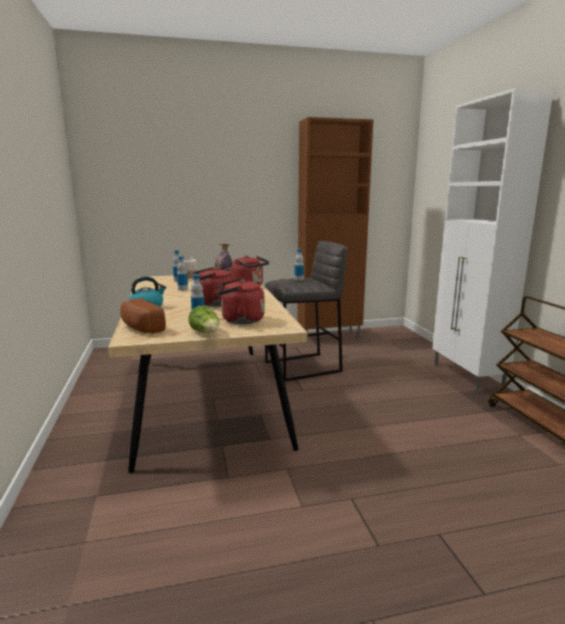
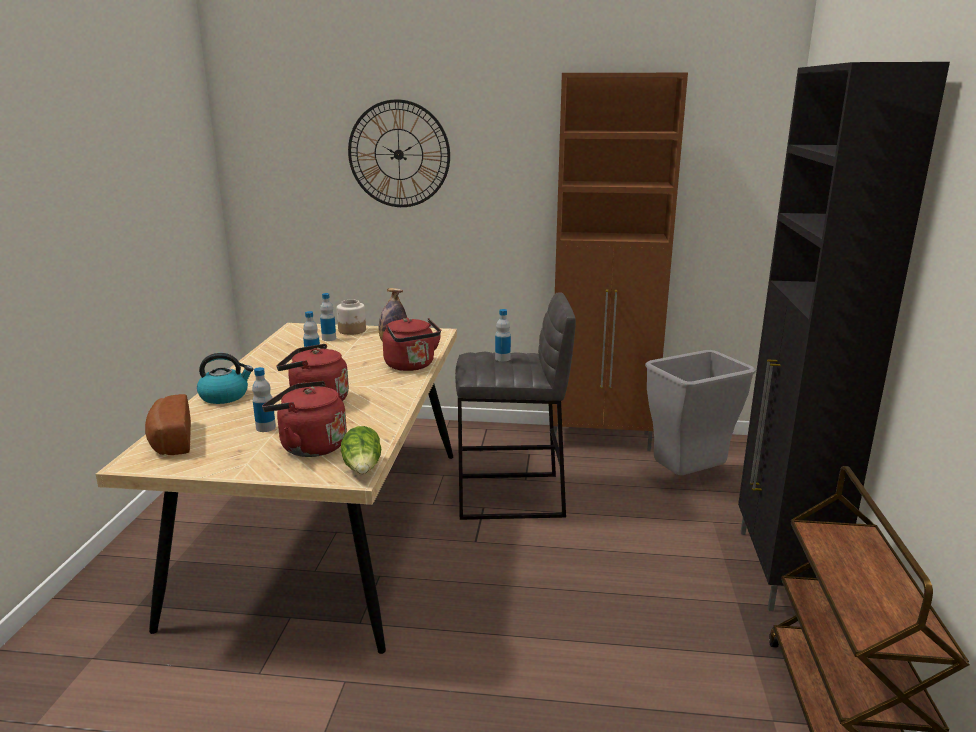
camera: 20 degrees right, 5 degrees up
(200, 168) = (399, 154): none -> wall clock
(206, 333) = (236, 467): lettuce -> lettuce (363, 468)
(388, 346) = (687, 478): none -> grey trash can
(467, 376) = (780, 571): white cabinet -> black cabinet

